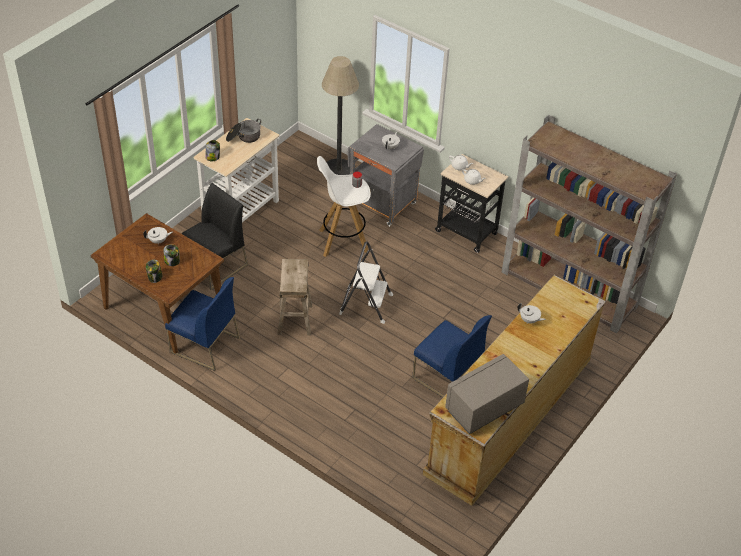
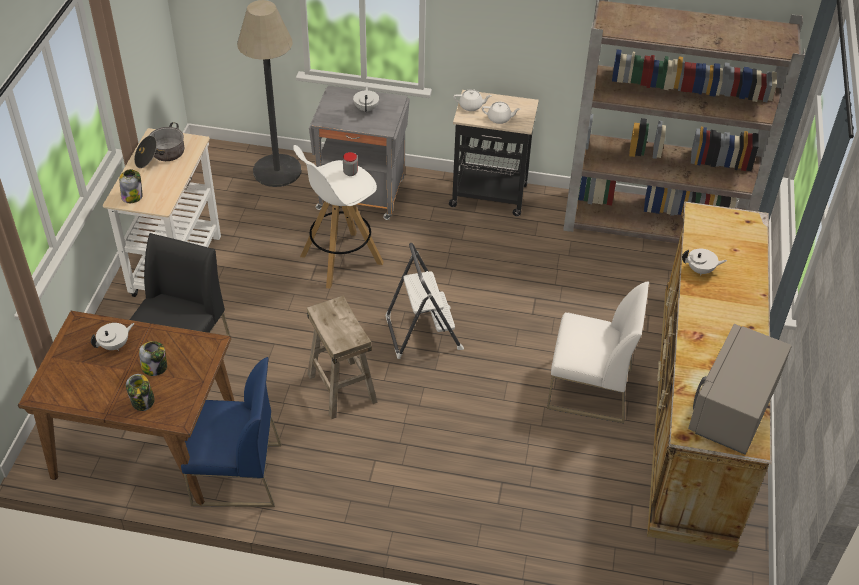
camera: 25 degrees left, 0 degrees up
(447, 377) = (588, 389): blue chair -> white chair

